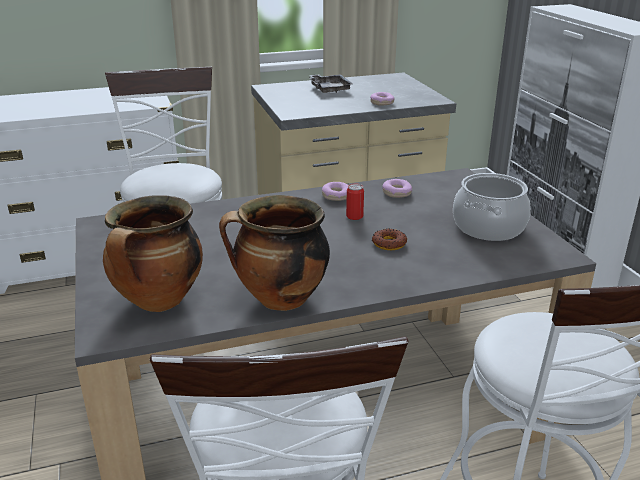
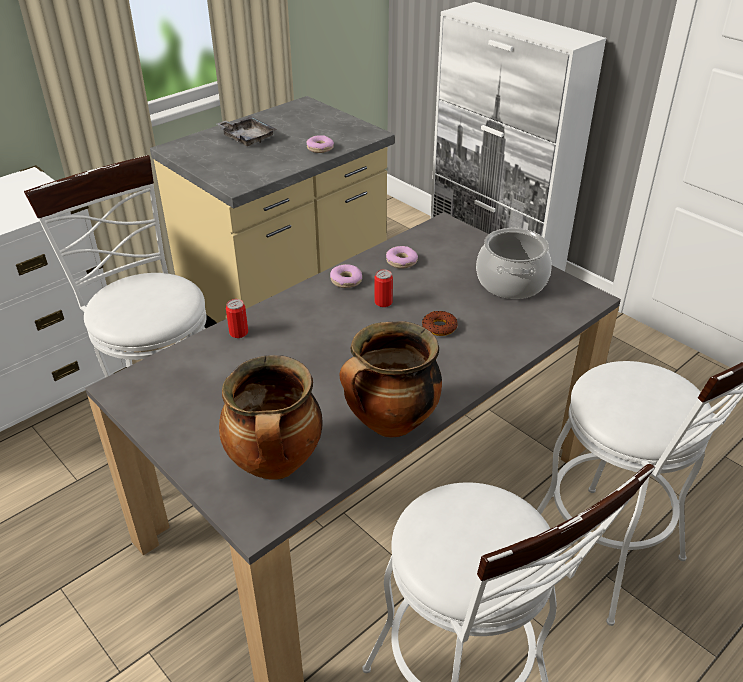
camera: 25 degrees left, 10 degrees up
(217, 210) = (238, 333): none -> can

